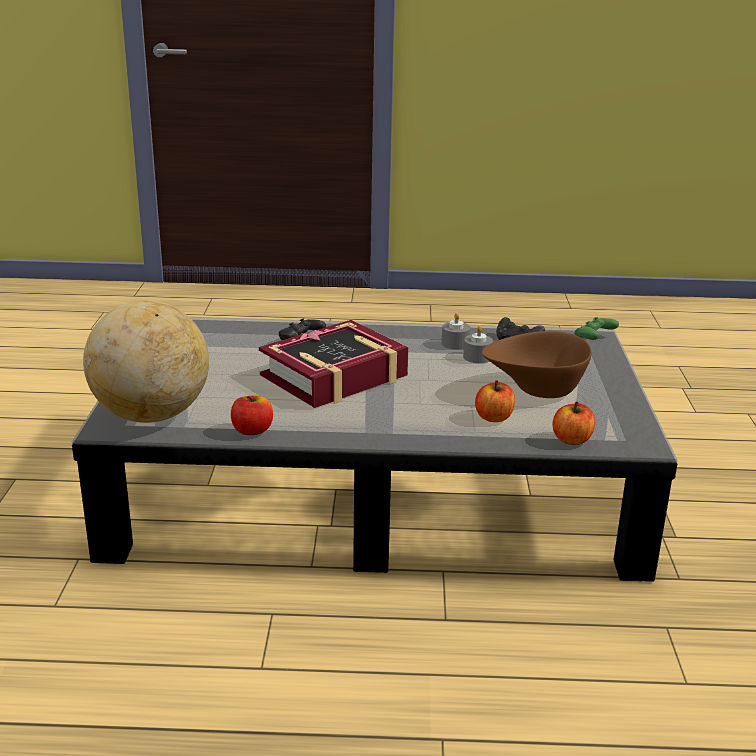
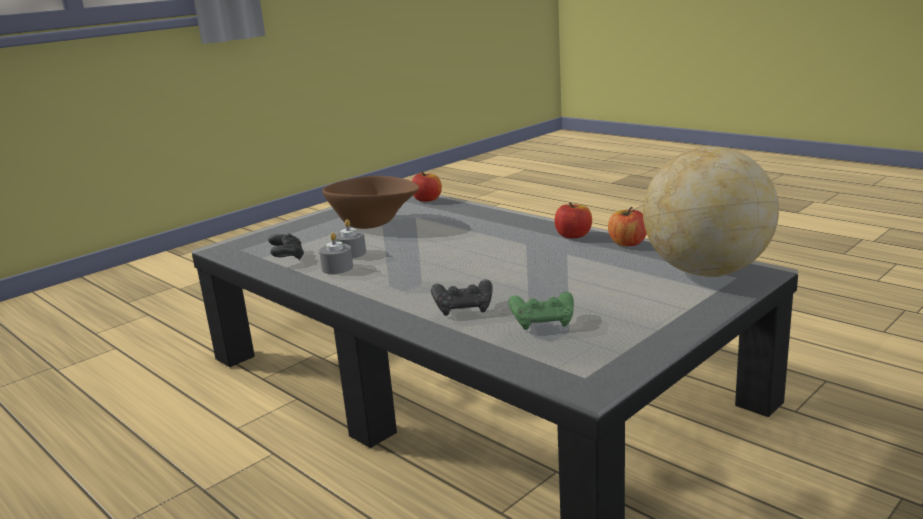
camera: 135 degrees left, 5 degrees down
(334, 376) = (496, 266): book -> none
(494, 417) = (442, 217): apple -> apple (573, 236)
(594, 339) = (233, 245): green game controller -> green game controller (543, 322)

